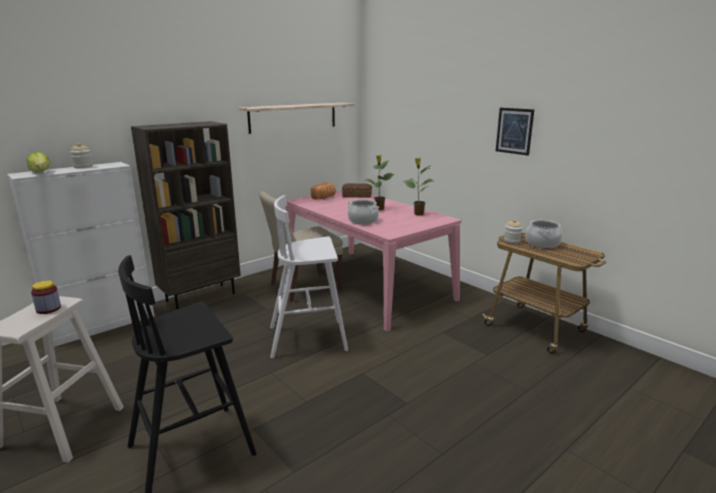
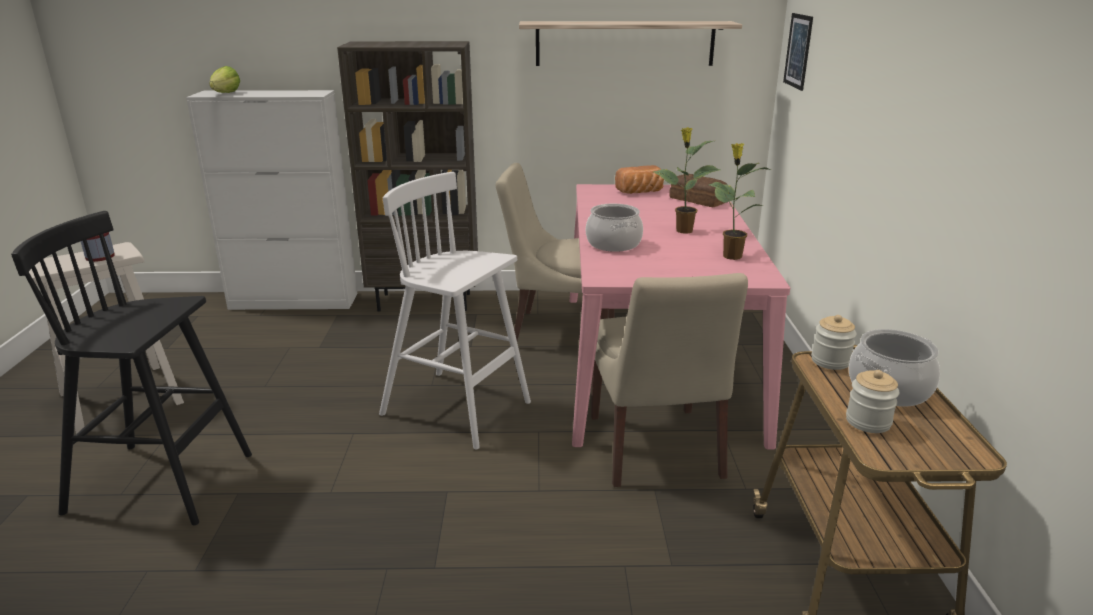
camera: 40 degrees right, 5 degrees up
(83, 167) = (279, 92): jar -> jar (868, 422)
(420, 318) = (655, 449): none -> beige chair
(514, 131) = (947, 111): picture -> picture (798, 51)

